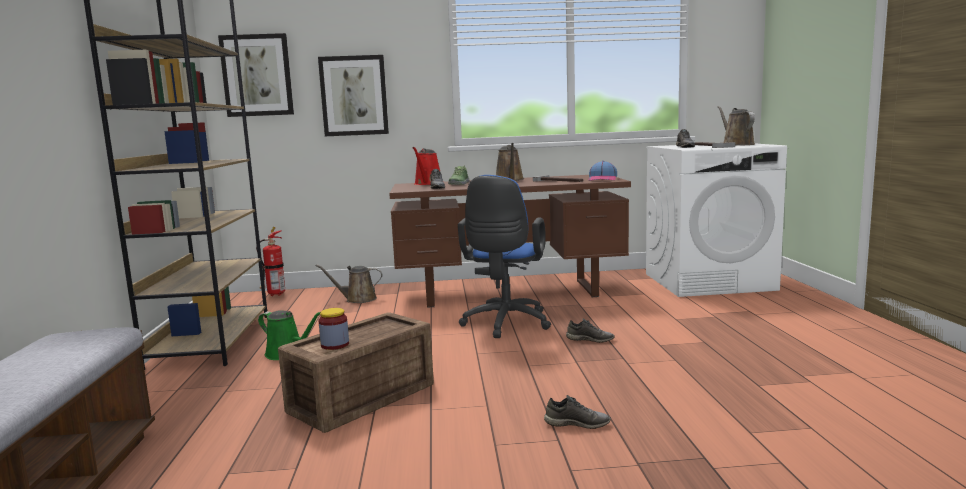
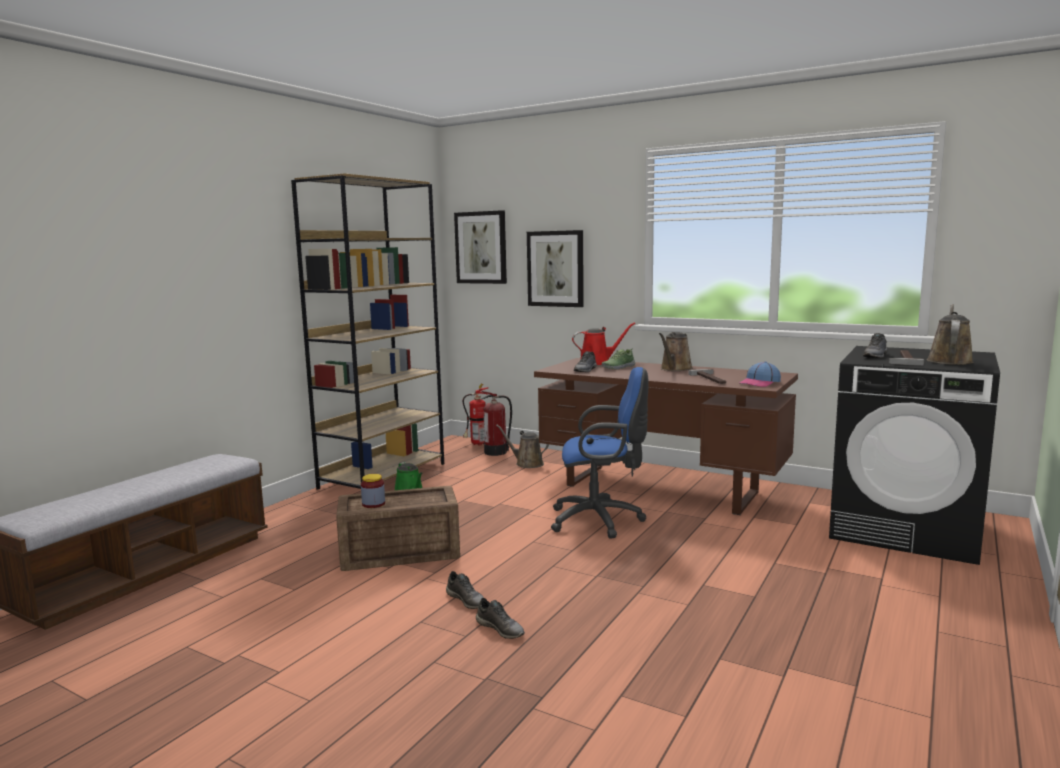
camera: 35 degrees right, 0 degrees up
(308, 297) = (497, 452): none -> fire extinguisher
(428, 183) = (597, 362): red watering can -> red watering can turned 150 degrees counterclockwise
(505, 324) = (601, 520): blue office chair -> blue office chair turned 135 degrees counterclockwise
(590, 339) = (647, 558): grey shoe -> grey shoe (467, 600)
(709, 281) = (906, 529): white washing machine -> black washing machine

